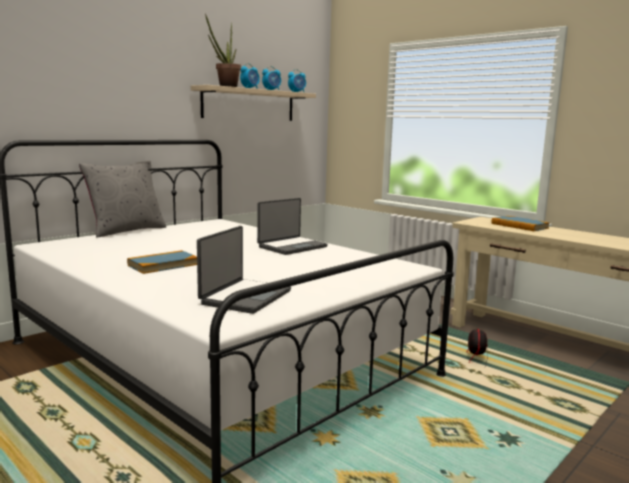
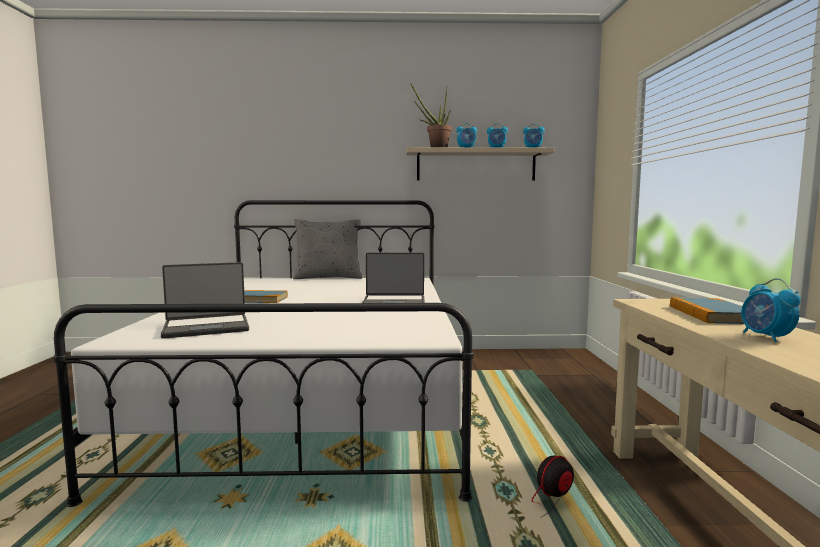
camera: 45 degrees right, 5 degrees down
(571, 235) = (766, 337): none -> alarm clock

